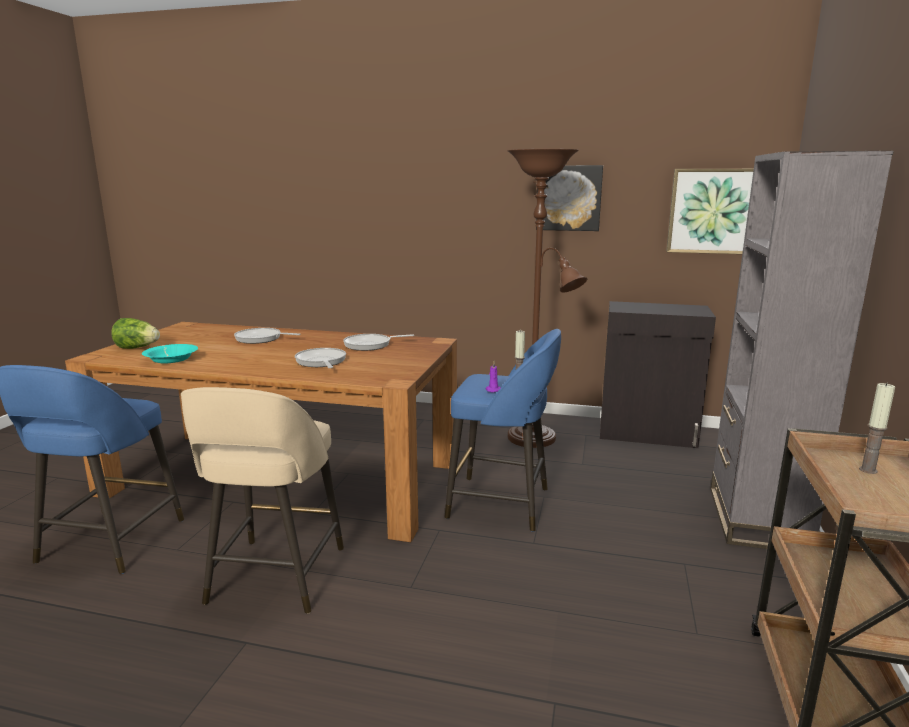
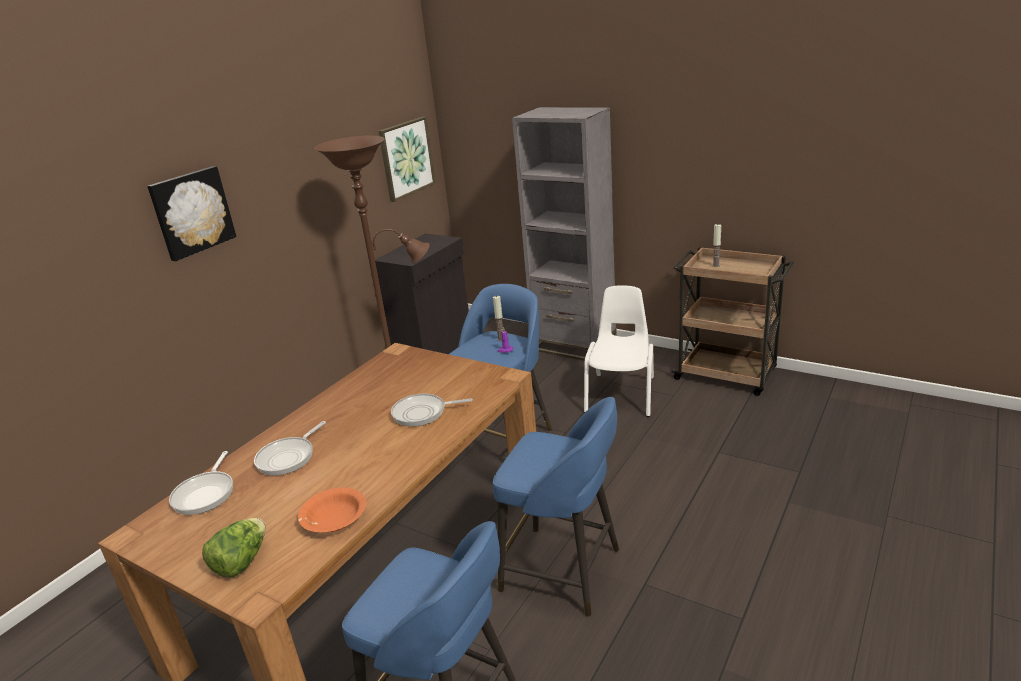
camera: 70 degrees left, 10 degrees up
(171, 360) = (334, 519): turquoise bowl -> orange bowl
(275, 577) = (564, 571): beige stool -> blue stool
(370, 345) = (380, 386): frying pan -> frying pan (206, 493)
(569, 198) = (318, 180): picture -> picture (191, 212)
(656, 578) = (621, 394): none -> white chair

